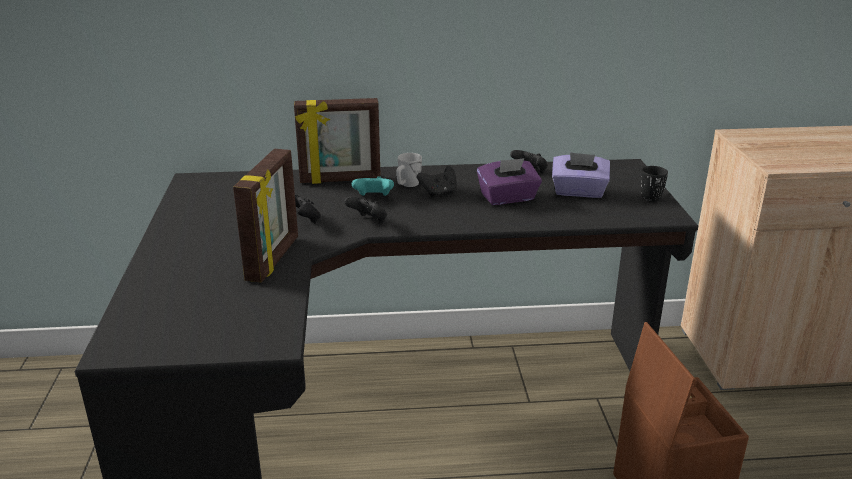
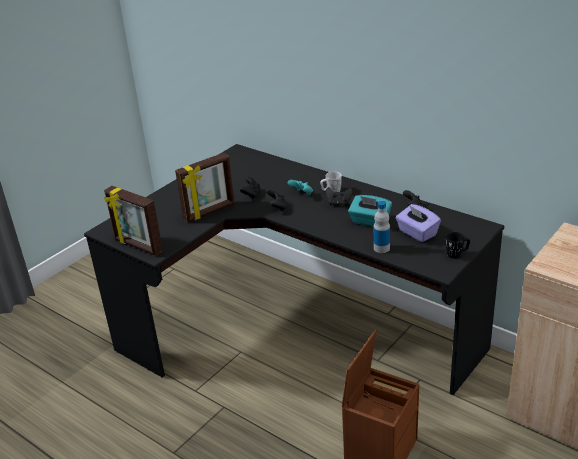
camera: 45 degrees right, 5 degrees up
(340, 180) = (303, 176): picture frame -> picture frame (138, 246)
(508, 198) = (369, 221): purple tissue box -> turquoise tissue box
(571, 218) = (381, 248): none -> bottle

